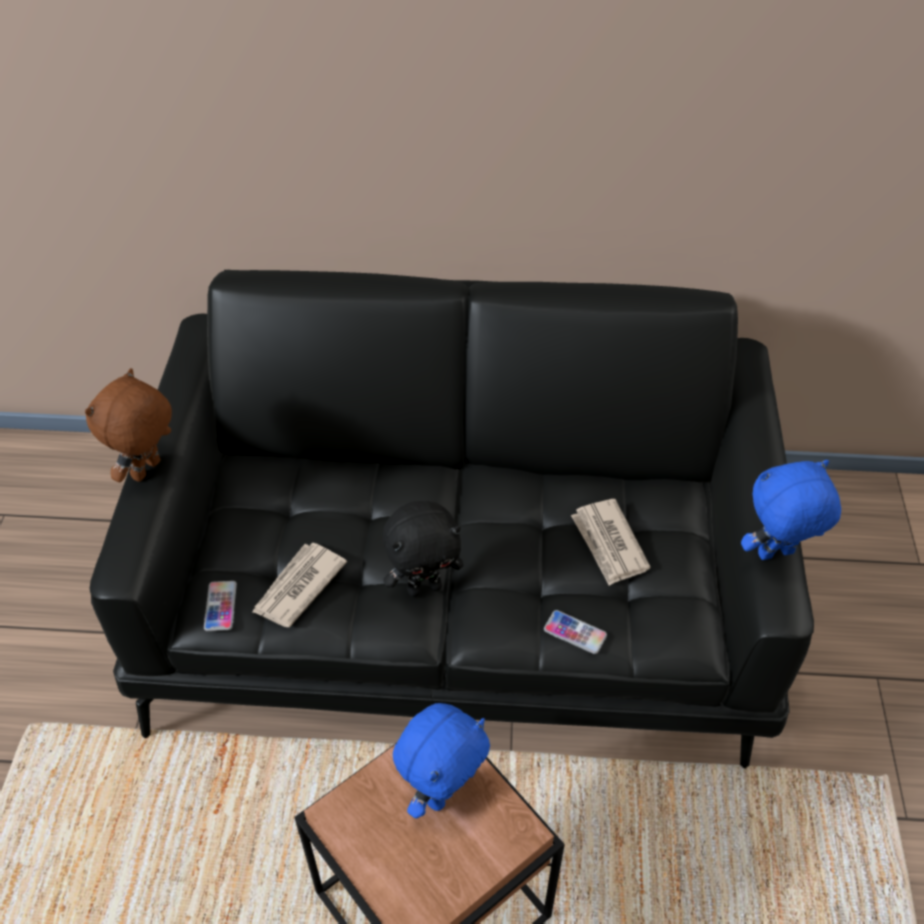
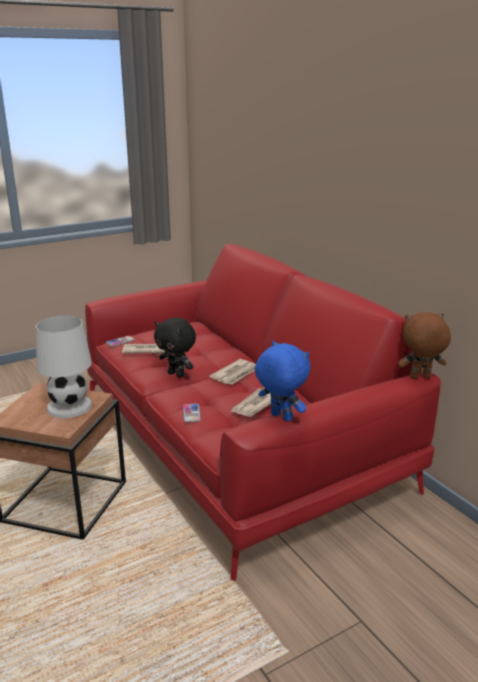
camera: 55 degrees right, 25 degrees down
(148, 471) = (149, 291): brown plush toy -> brown plush toy (420, 378)
(442, 792) = (70, 406): blue plush toy -> white table lamp
(461, 593) = (238, 445): black sofa -> red sofa
(494, 515) = (235, 374): none -> newspaper

